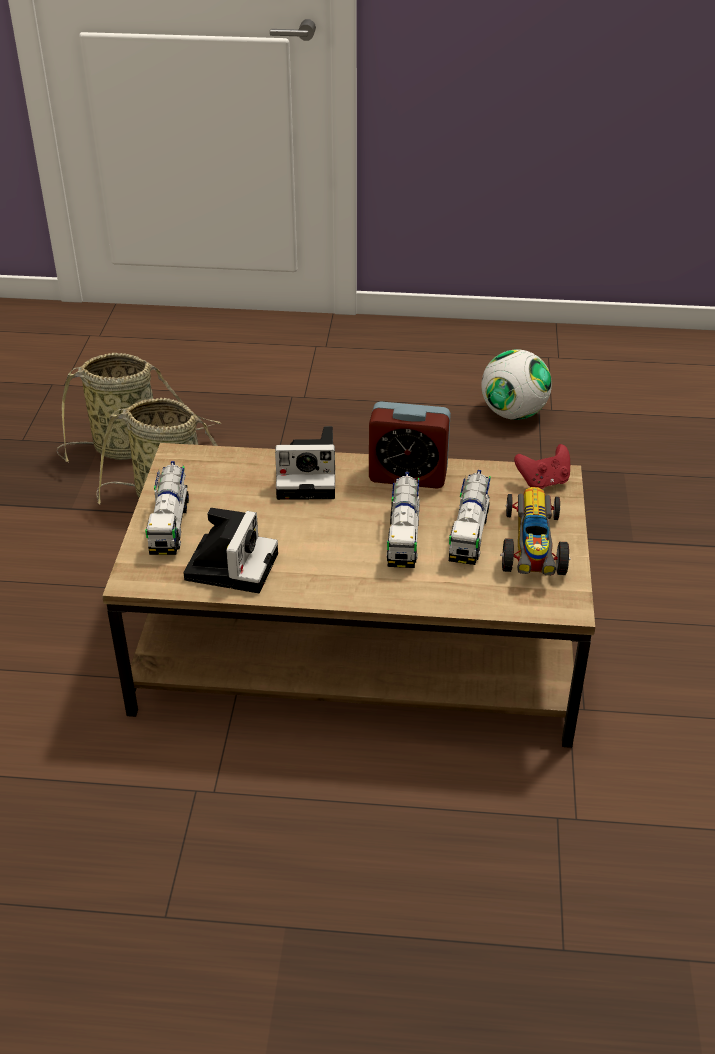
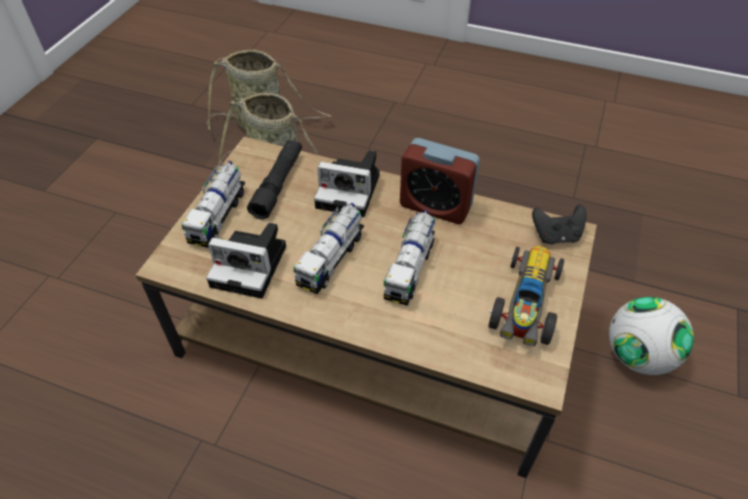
camera: 15 degrees right, 10 degrees up
(224, 484) = (278, 184): none -> black flashlight
(231, 564) = (252, 266): camera -> camera turned 75 degrees clockwise
(469, 533) = (471, 277): toy truck -> toy truck (331, 259)
(513, 413) = (563, 145): football -> football (637, 355)
(543, 482) = (556, 236): red game controller -> black game controller

